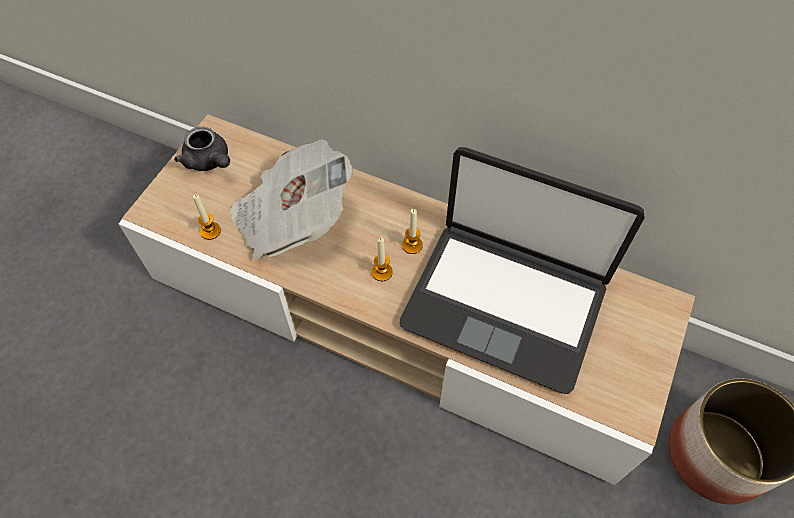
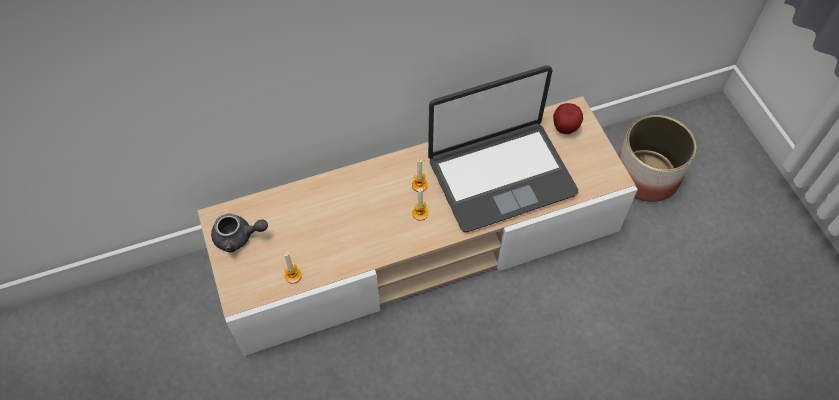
camera: 45 degrees left, 0 degrees up
(292, 218) = (334, 227): newspaper -> none
(633, 314) = (565, 128): none -> apple

